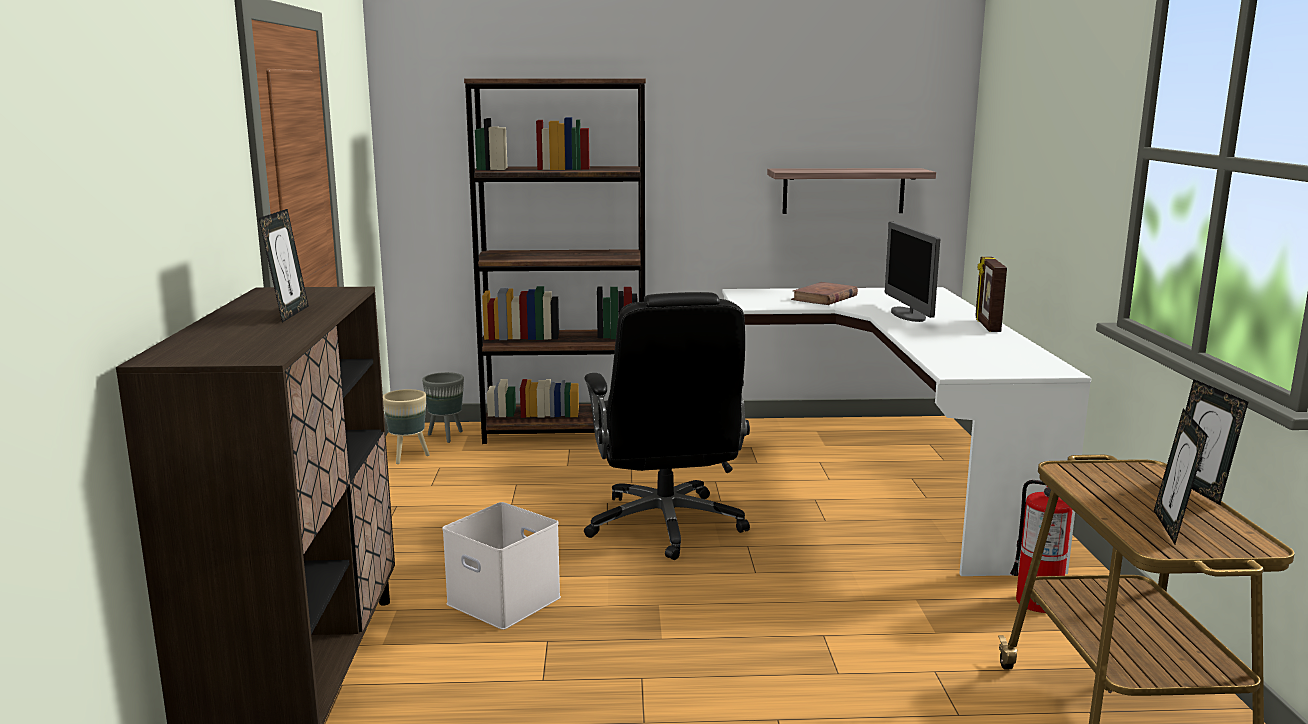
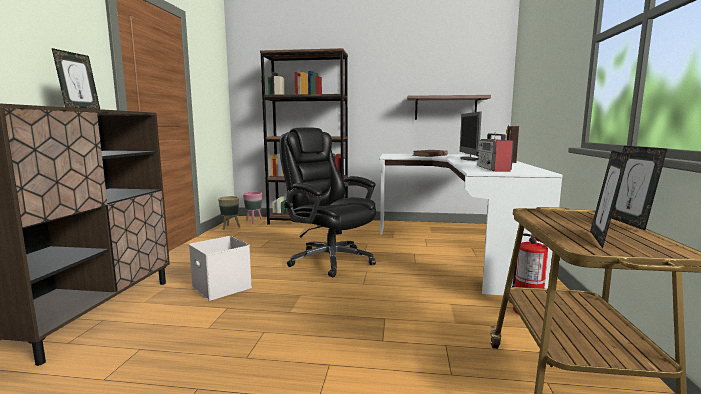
camera: 10 degrees right, 5 degrees down
(446, 436) = (253, 221): grey planter -> pink planter
(666, 525) = (329, 260): black office chair -> black office chair turned 135 degrees clockwise
(975, 360) = (493, 169): none -> radio

